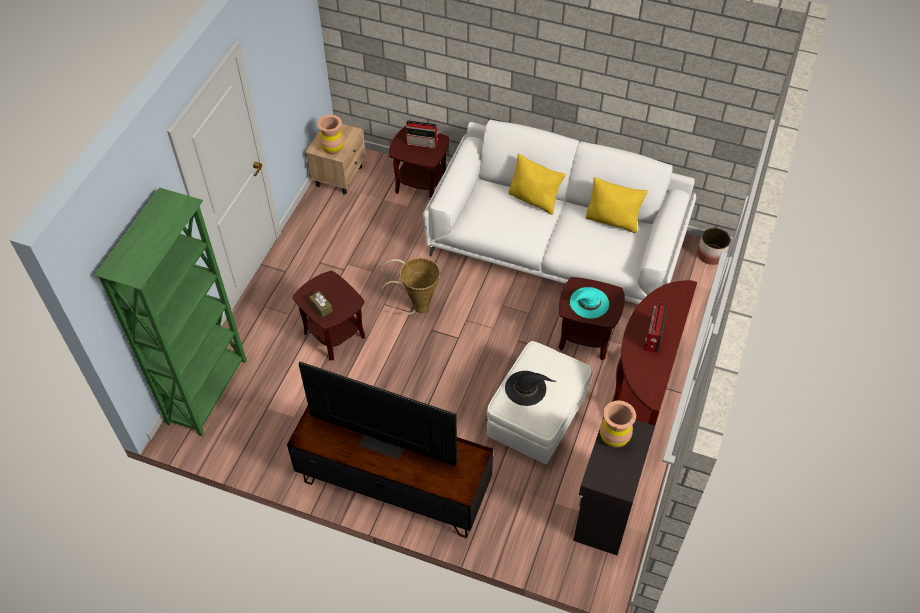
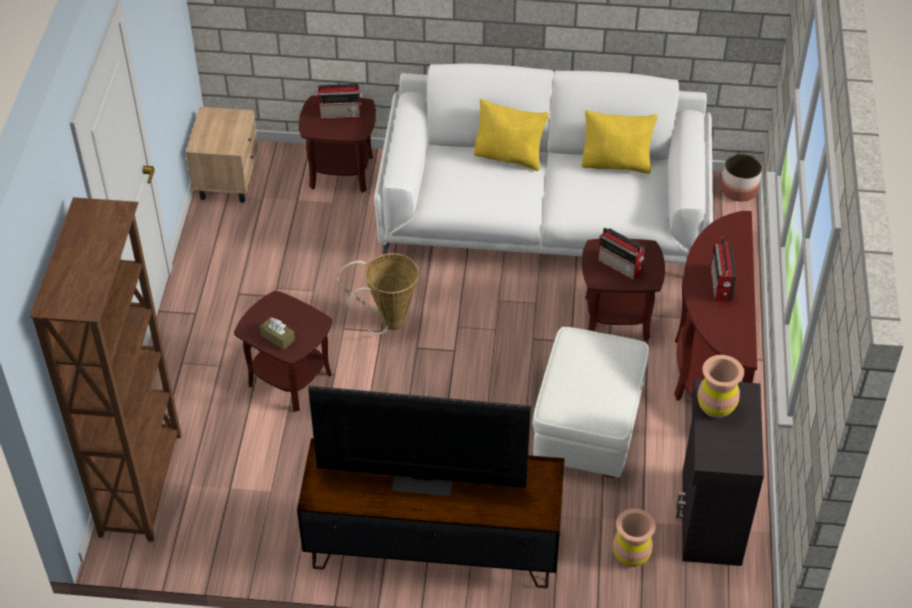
camera: 15 degrees left, 5 degrees down
(209, 391) = (143, 484): green bookcase -> brown bookcase
(333, 148) = (221, 140): brown vase -> brown vase (631, 555)
(526, 388) = (576, 382): black hat -> none
(589, 303) = (620, 266): turquoise hat -> radio

